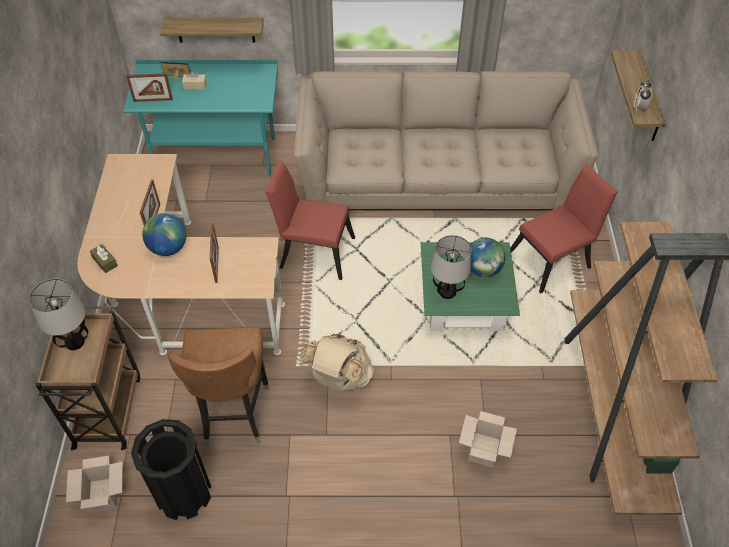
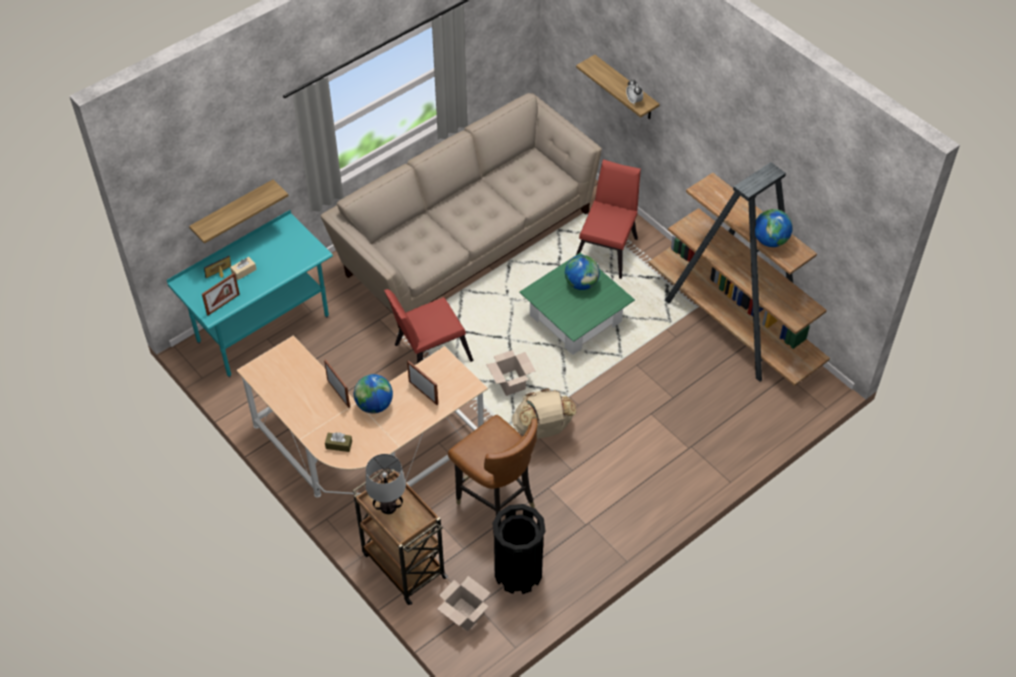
camera: 40 degrees left, 0 degrees up
(447, 292) = (573, 315): table lamp -> none
(484, 451) = (681, 408): cardboard box -> cardboard box (511, 383)
(670, 330) = (770, 240): none -> globe

